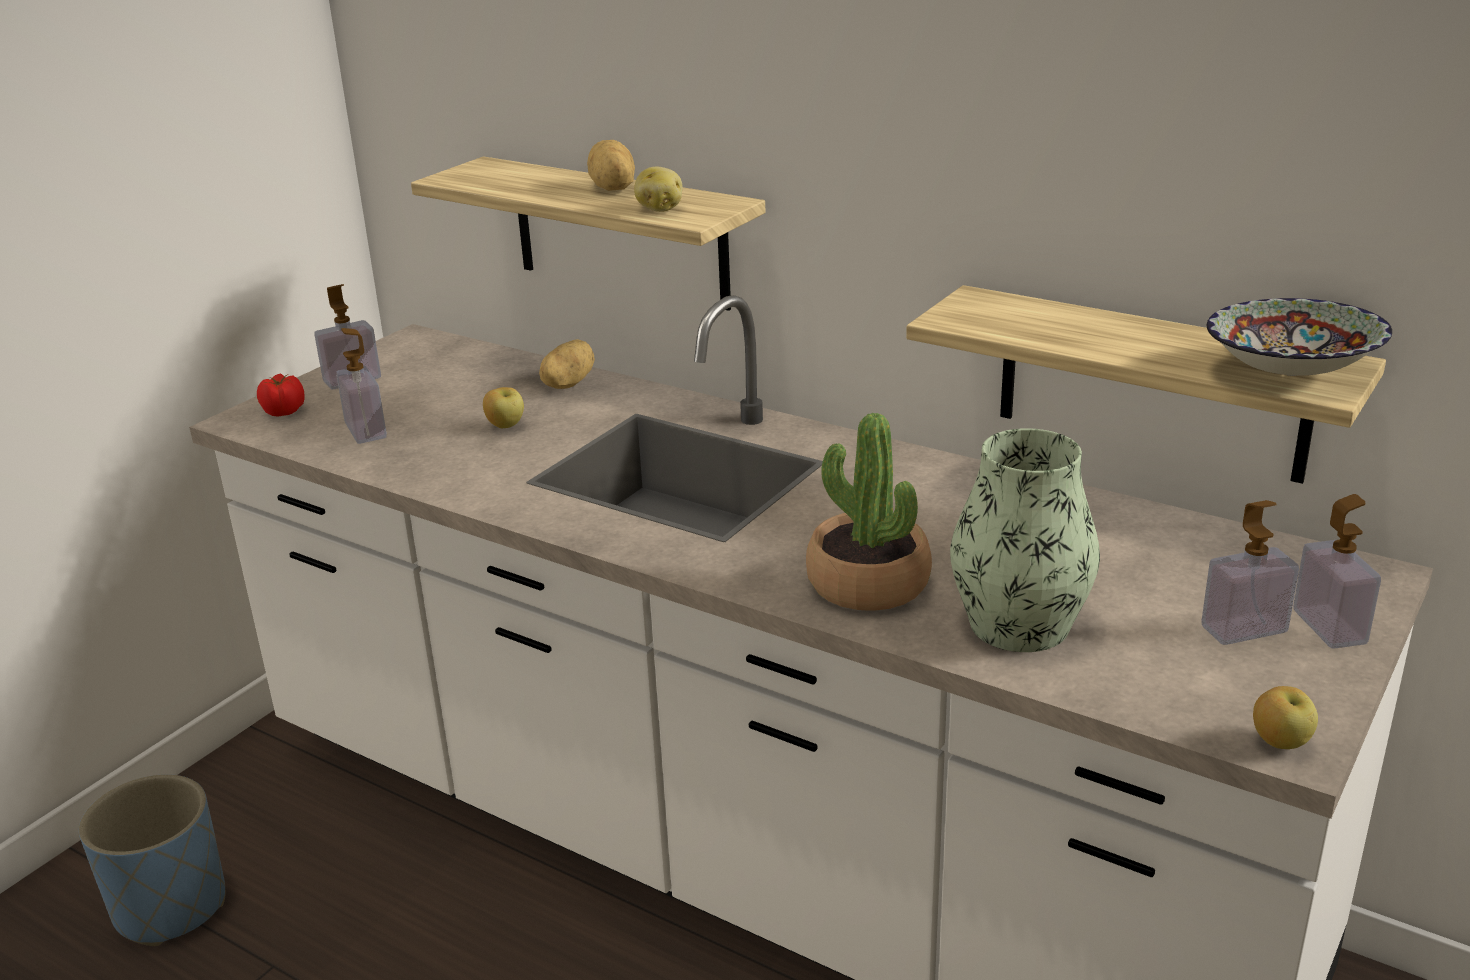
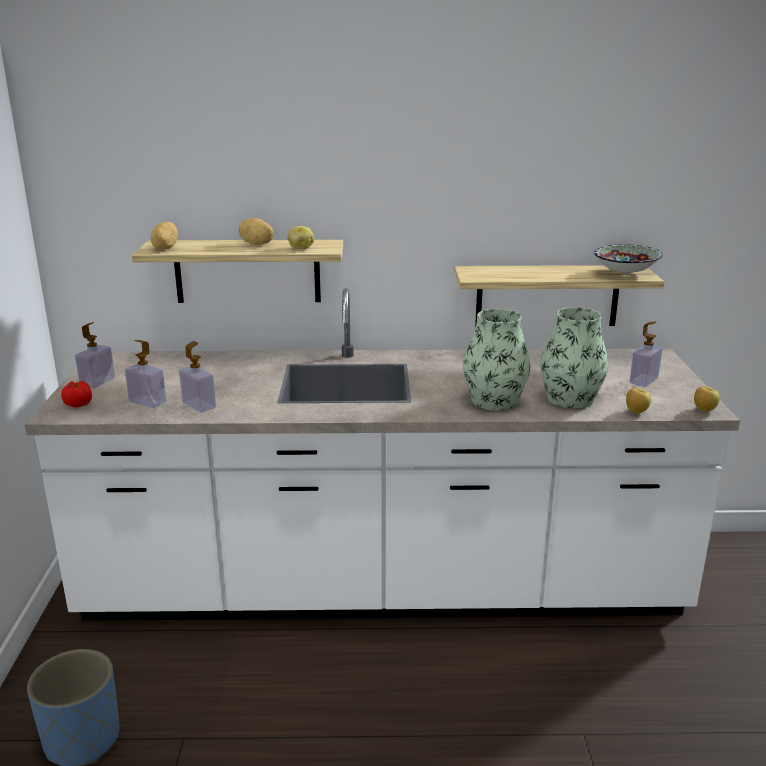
camera: 35 degrees left, 5 degrees down
(506, 426) = (226, 383): apple -> apple (636, 412)
(567, 384) = (230, 359): potato -> potato (164, 248)
(867, 584) = (494, 401): potted plant -> vase
(1329, 627) = (667, 373): soap dispenser -> soap dispenser (199, 405)

